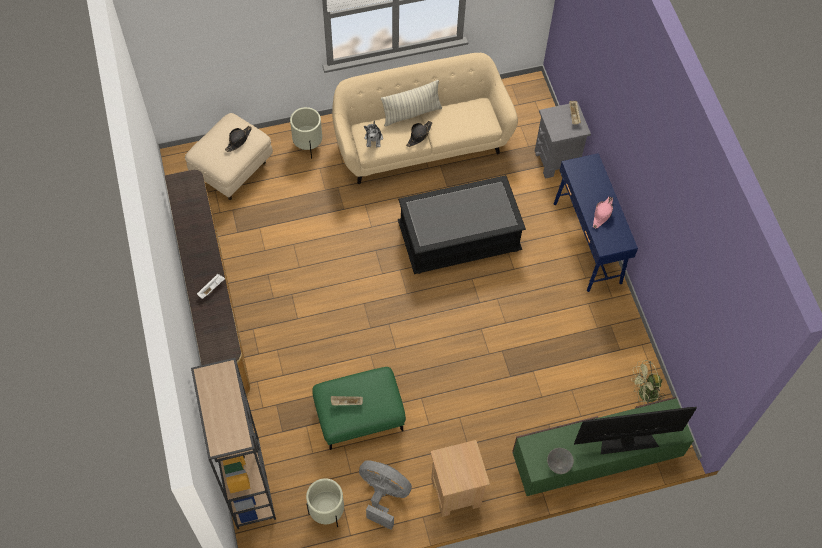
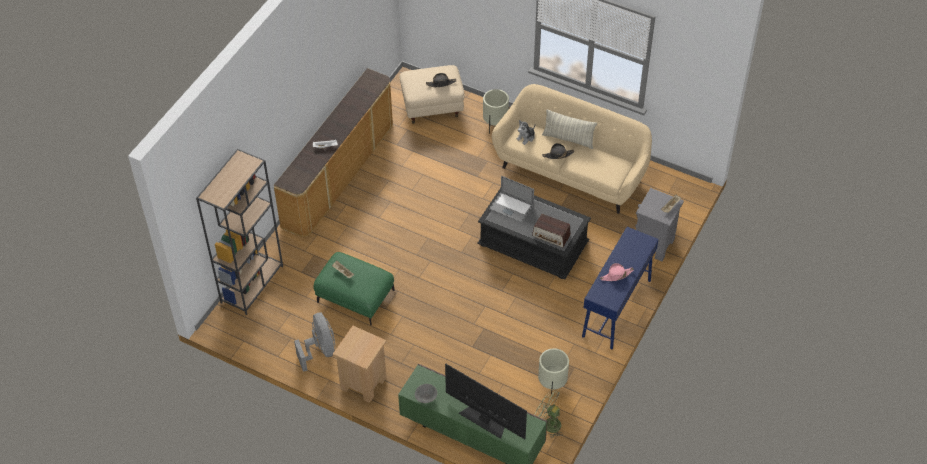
camera: 45 degrees right, 10 degrees down
(326, 512) = (278, 333): beige planter -> beige planter (552, 384)
(430, 217) = (511, 207): none -> laptop
(492, 218) = (551, 236): none -> radio

